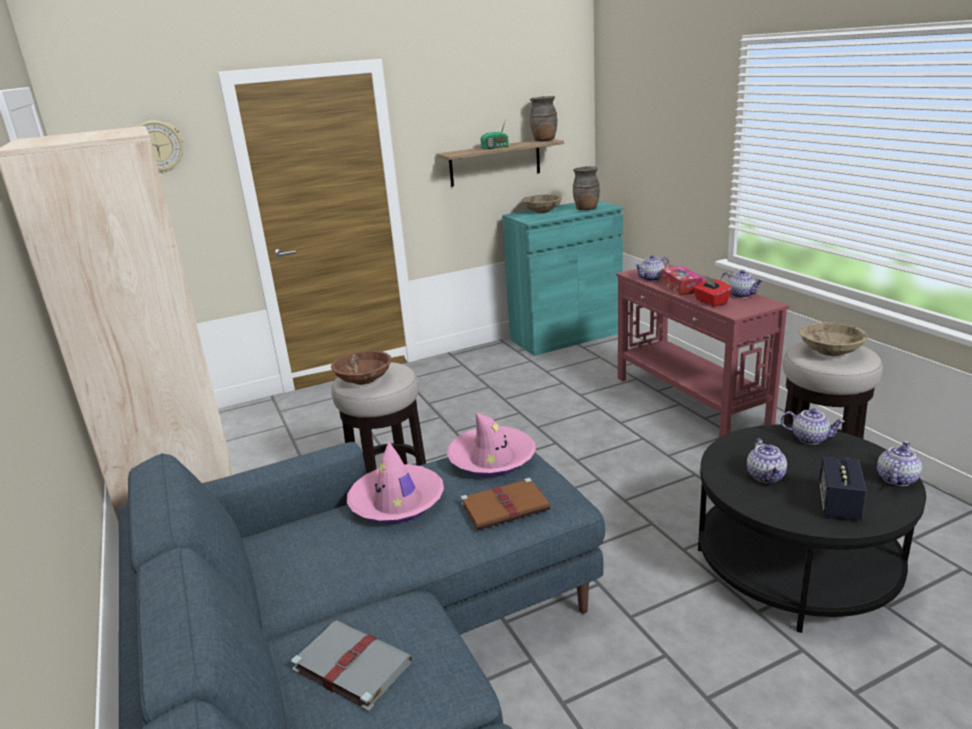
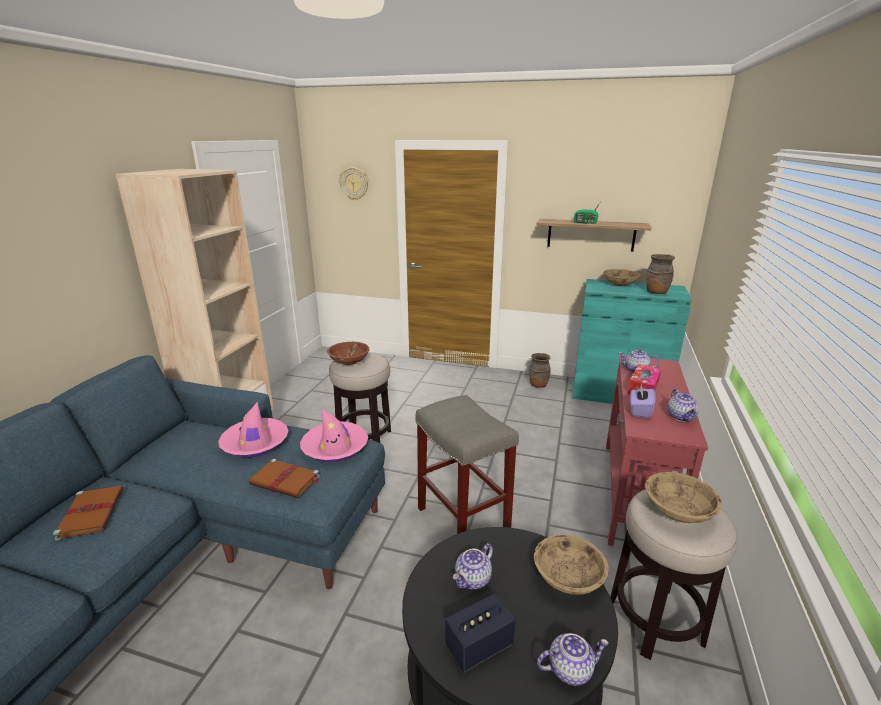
camera: 40 degrees right, 0 degrees up
(350, 665) = (91, 513): grey book -> brown book
(544, 140) = (636, 224): brown vase -> brown vase (538, 385)
(605, 492) = (464, 521): none -> grey stool
(710, 302) = (640, 410): red tissue box -> purple tissue box
(810, 438) = (568, 577): teapot -> beige bowl

